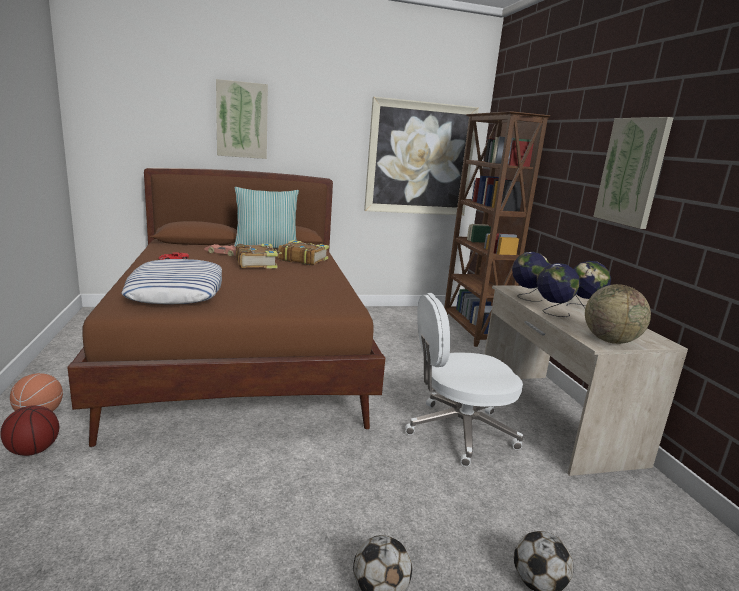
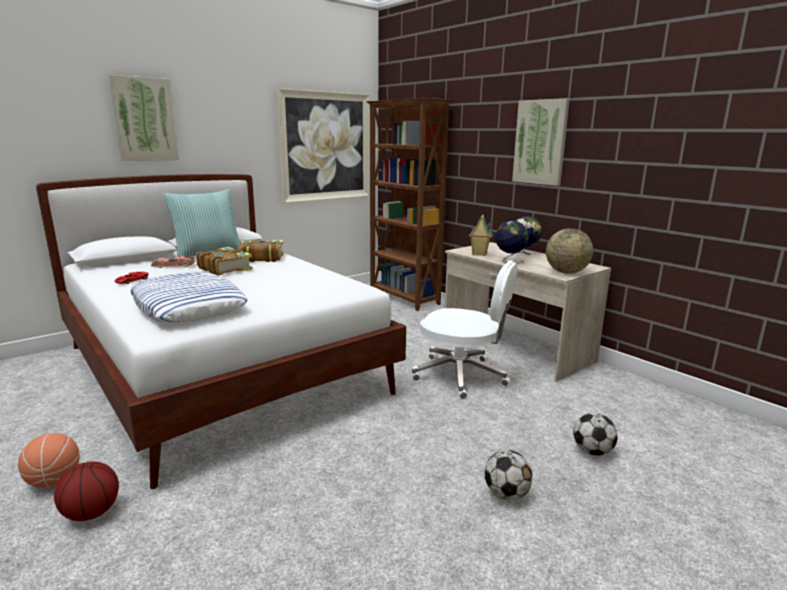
camera: 25 degrees left, 0 degrees up
(242, 356) = (222, 368): brown bed -> white bed
(458, 431) = (462, 375): white office chair -> white office chair turned 120 degrees counterclockwise
(526, 297) = (479, 254): globe -> toy house

